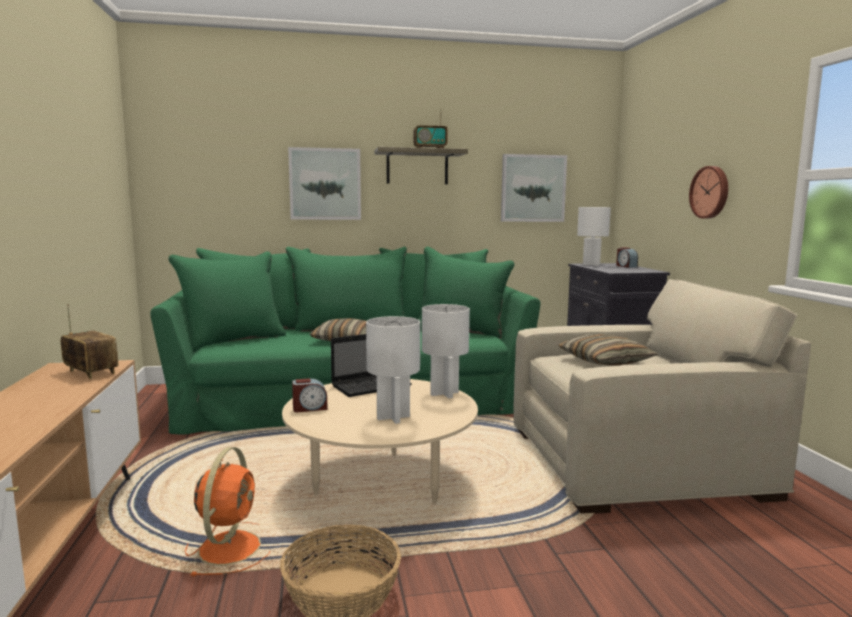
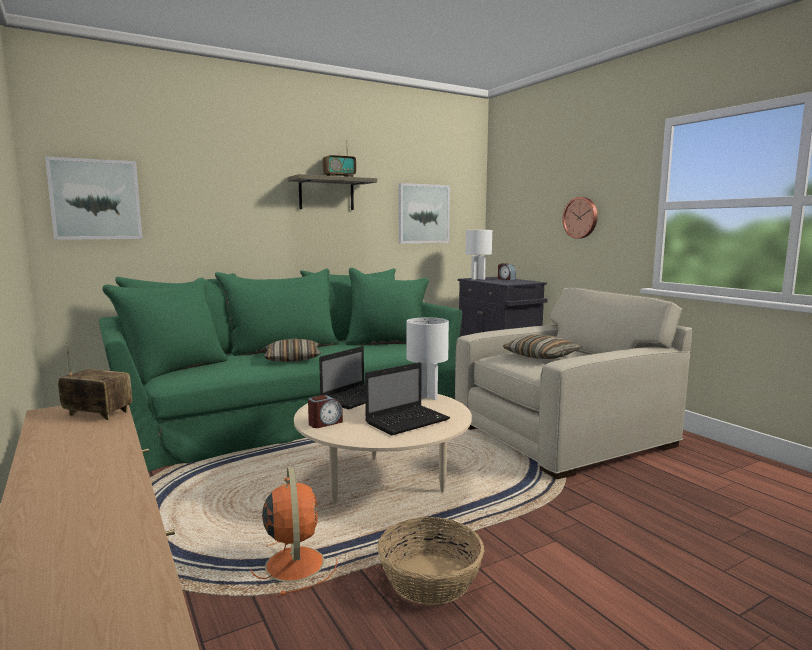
camera: 20 degrees left, 0 degrees up
(325, 184) = (241, 209): picture -> picture (95, 199)
(393, 417) = (408, 421): white table lamp -> laptop

